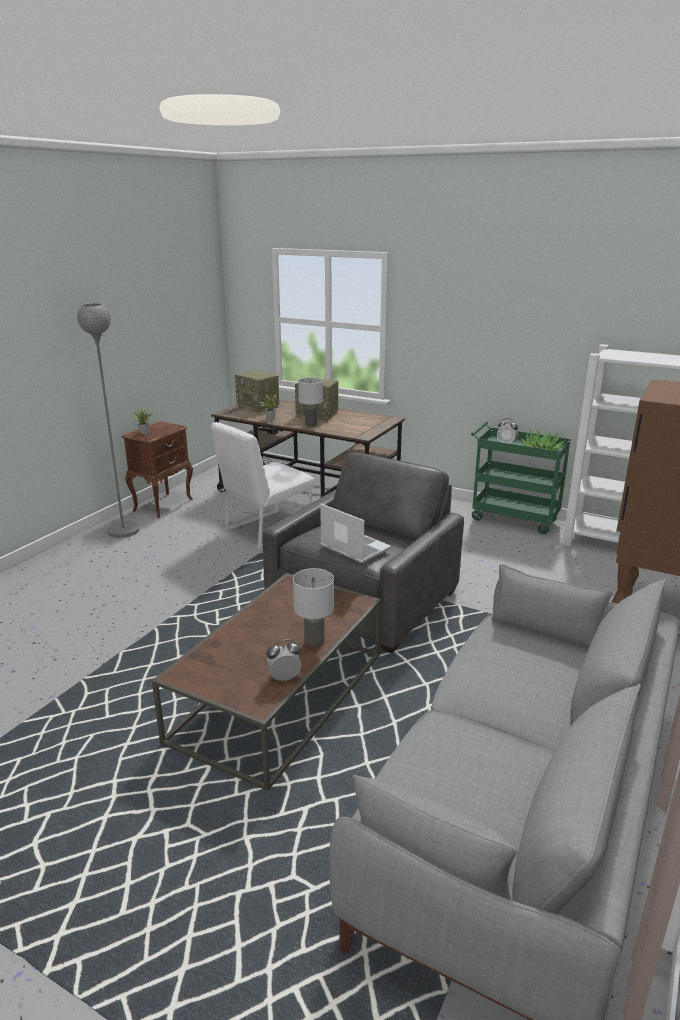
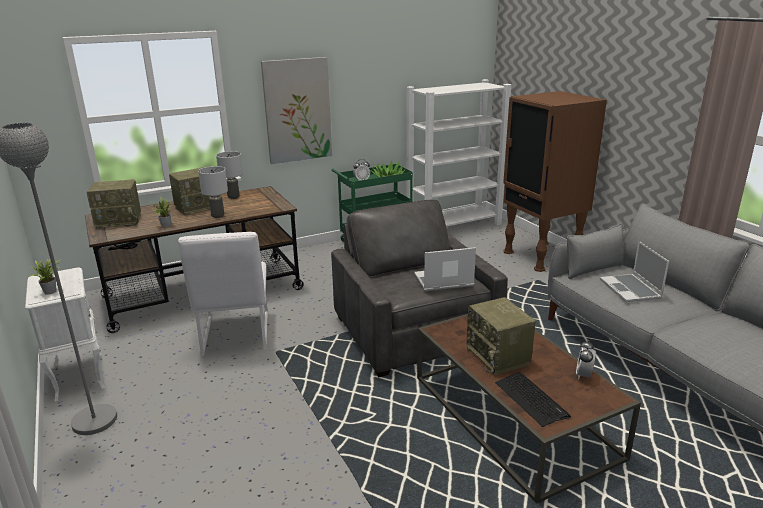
camera: 55 degrees left, 0 degrees up
(163, 505) = (78, 376): brown nightstand -> white nightstand
(215, 658) = (531, 399): none -> keyboard
(274, 624) = (499, 357): none -> radio
(315, 642) = (541, 348): white table lamp -> white table lamp (234, 197)
(457, 347) = (297, 110): none -> picture
(512, 665) = (631, 289): none -> laptop

